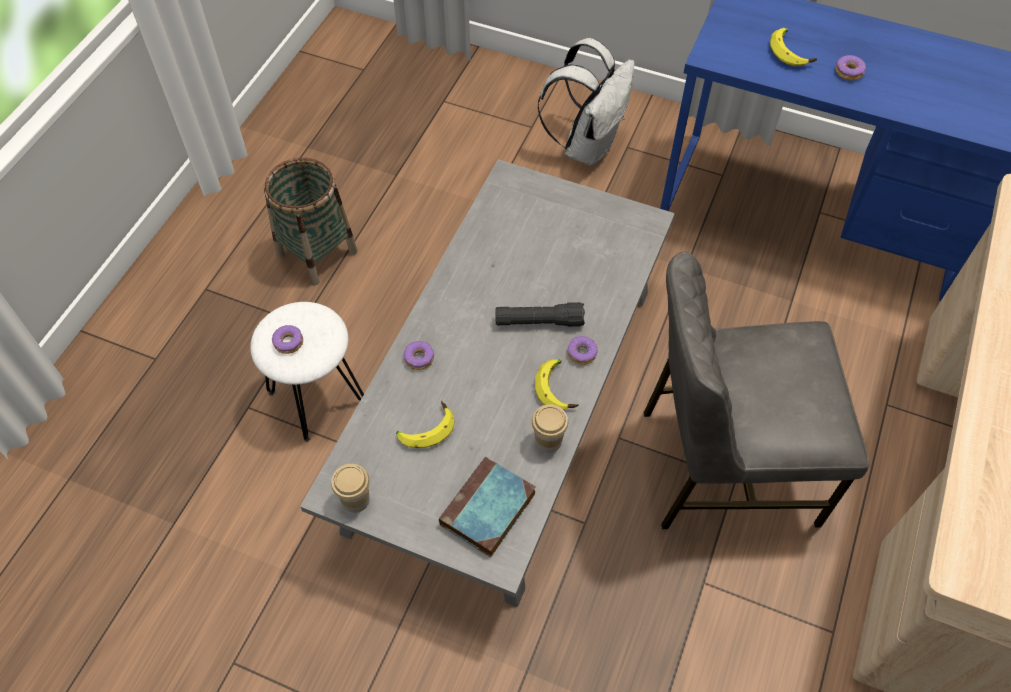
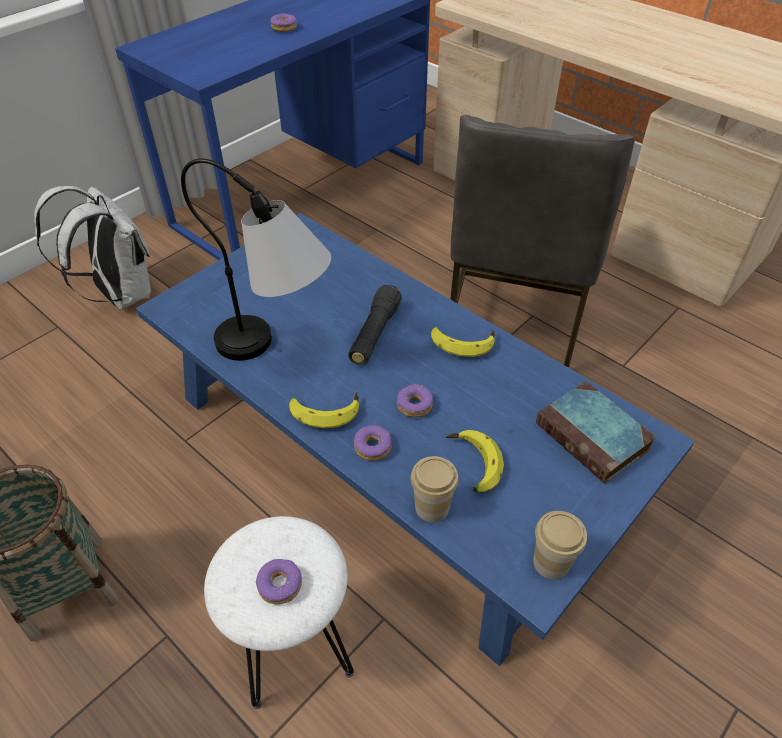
camera: 70 degrees left, 10 degrees down
(491, 264) = (278, 351): none -> table lamp
(507, 406) = (394, 449): grey coffee table -> blue coffee table
(548, 441) = (522, 366): cup -> cup (432, 507)
(581, 353) = (428, 314): donut -> donut (414, 405)
(791, 52) = (237, 43): banana -> banana (325, 410)

